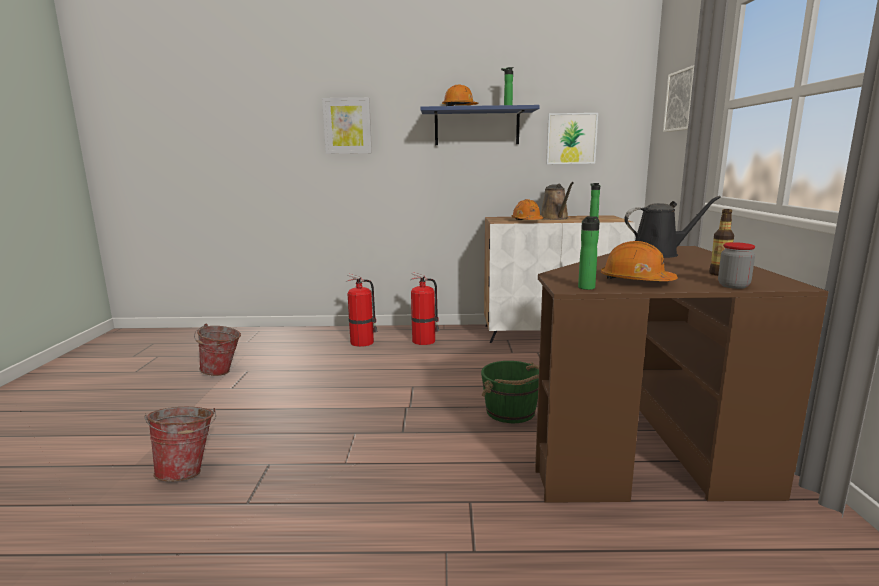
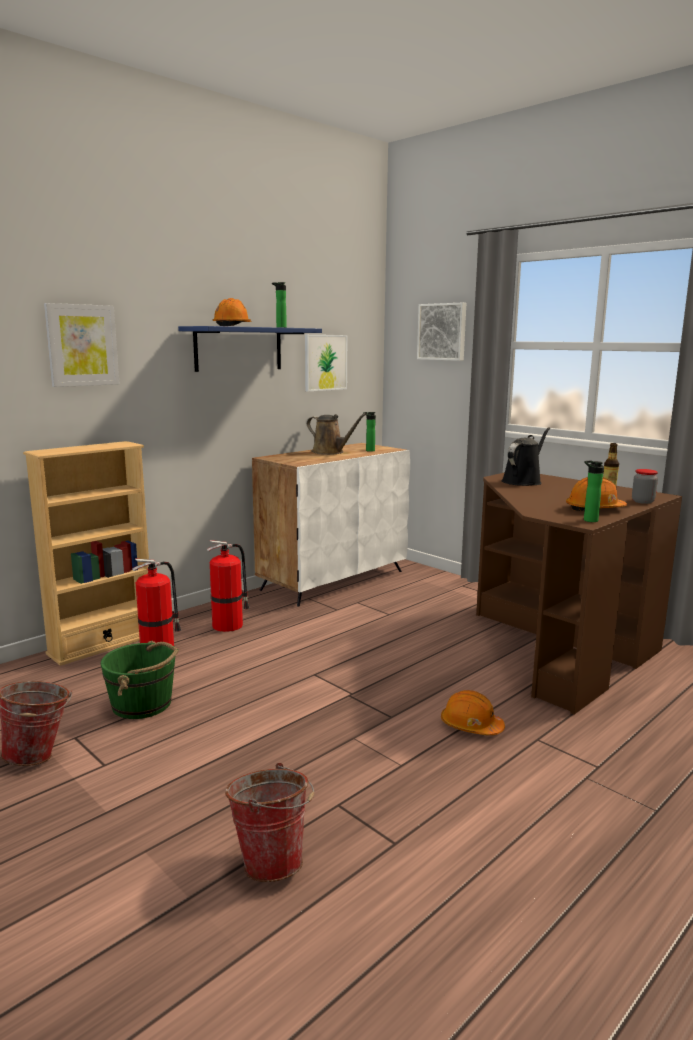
camera: 45 degrees left, 0 degrees up
(345, 331) = (102, 644): none -> beige bookcase
(511, 412) = (436, 662): green bucket -> green bucket (143, 704)
(527, 221) = (321, 459): orange hard hat -> orange hard hat (471, 726)

